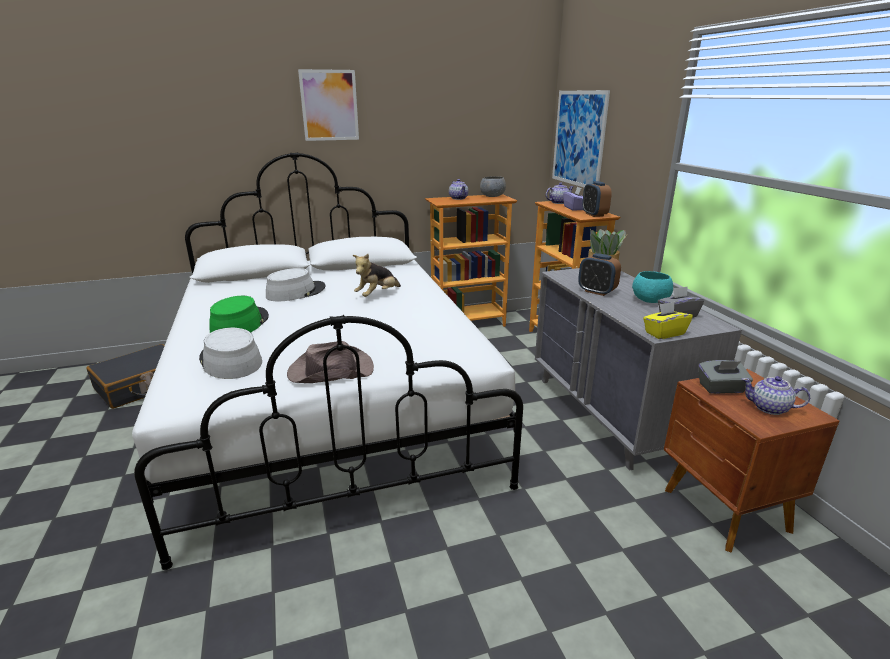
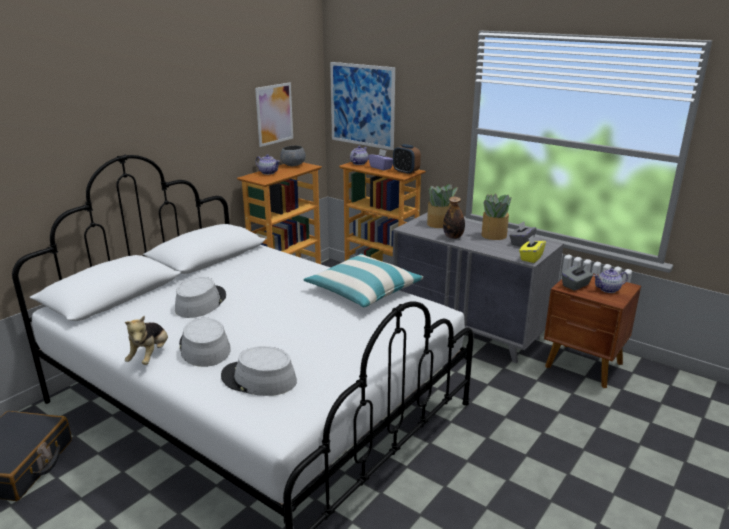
camera: 35 degrees left, 0 degrees up
(239, 324) = (204, 347): green hat -> grey hat
(329, 105) = (147, 100): picture -> picture (274, 114)
(330, 371) = (352, 357): brown hat -> none
(377, 295) = (281, 284): plush toy -> plush toy (150, 356)
(438, 319) = (363, 291): none -> pillow
(596, 291) = (453, 237): alarm clock -> bottle
(650, 300) = (493, 235): turquoise bowl -> potted plant

